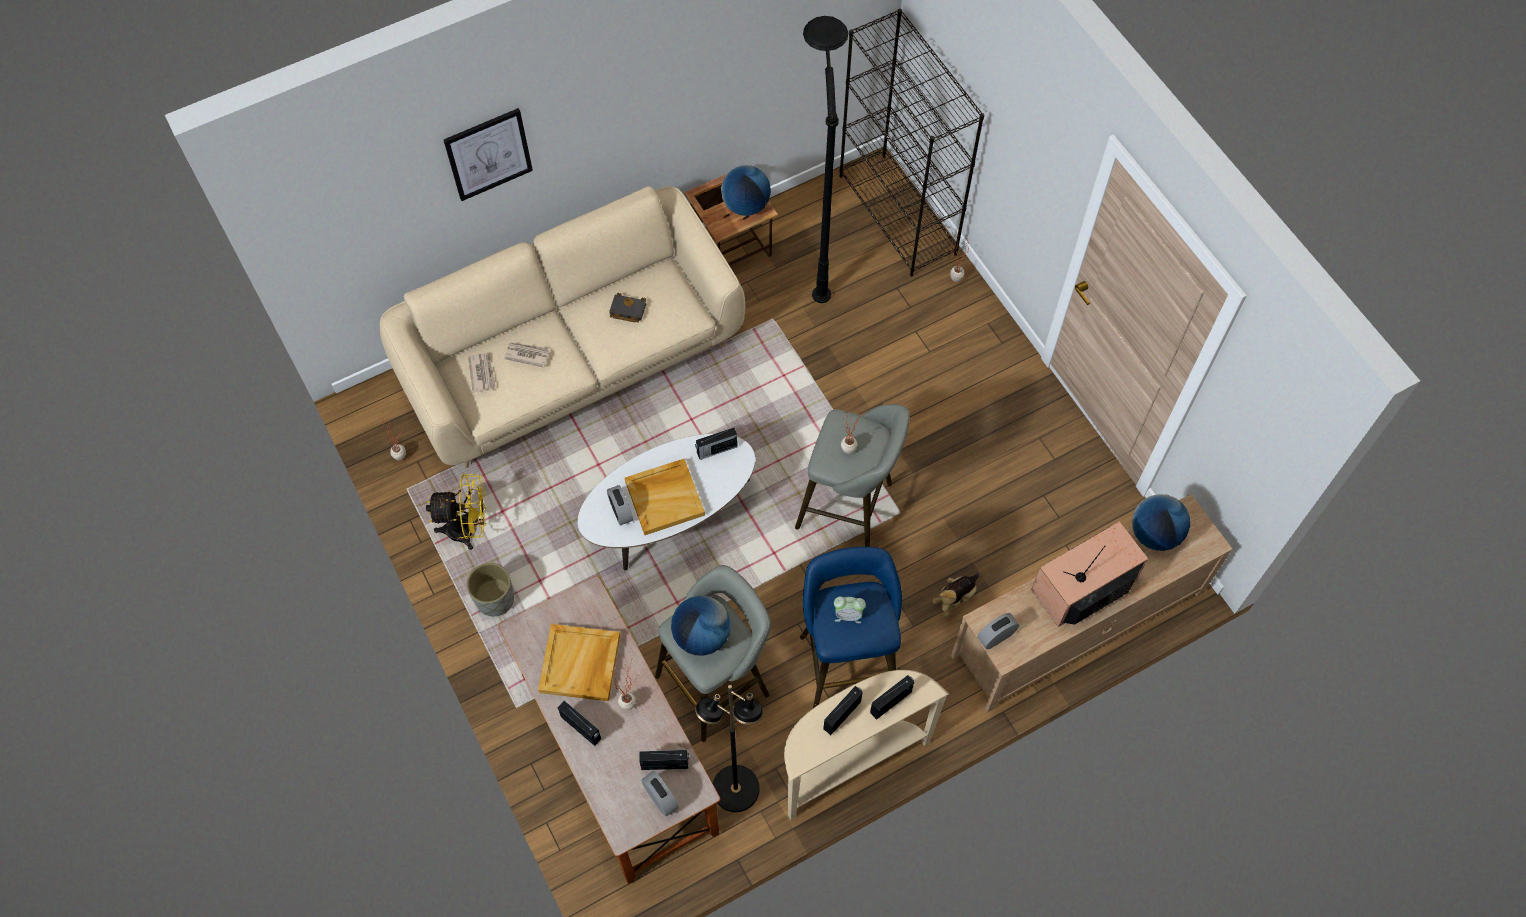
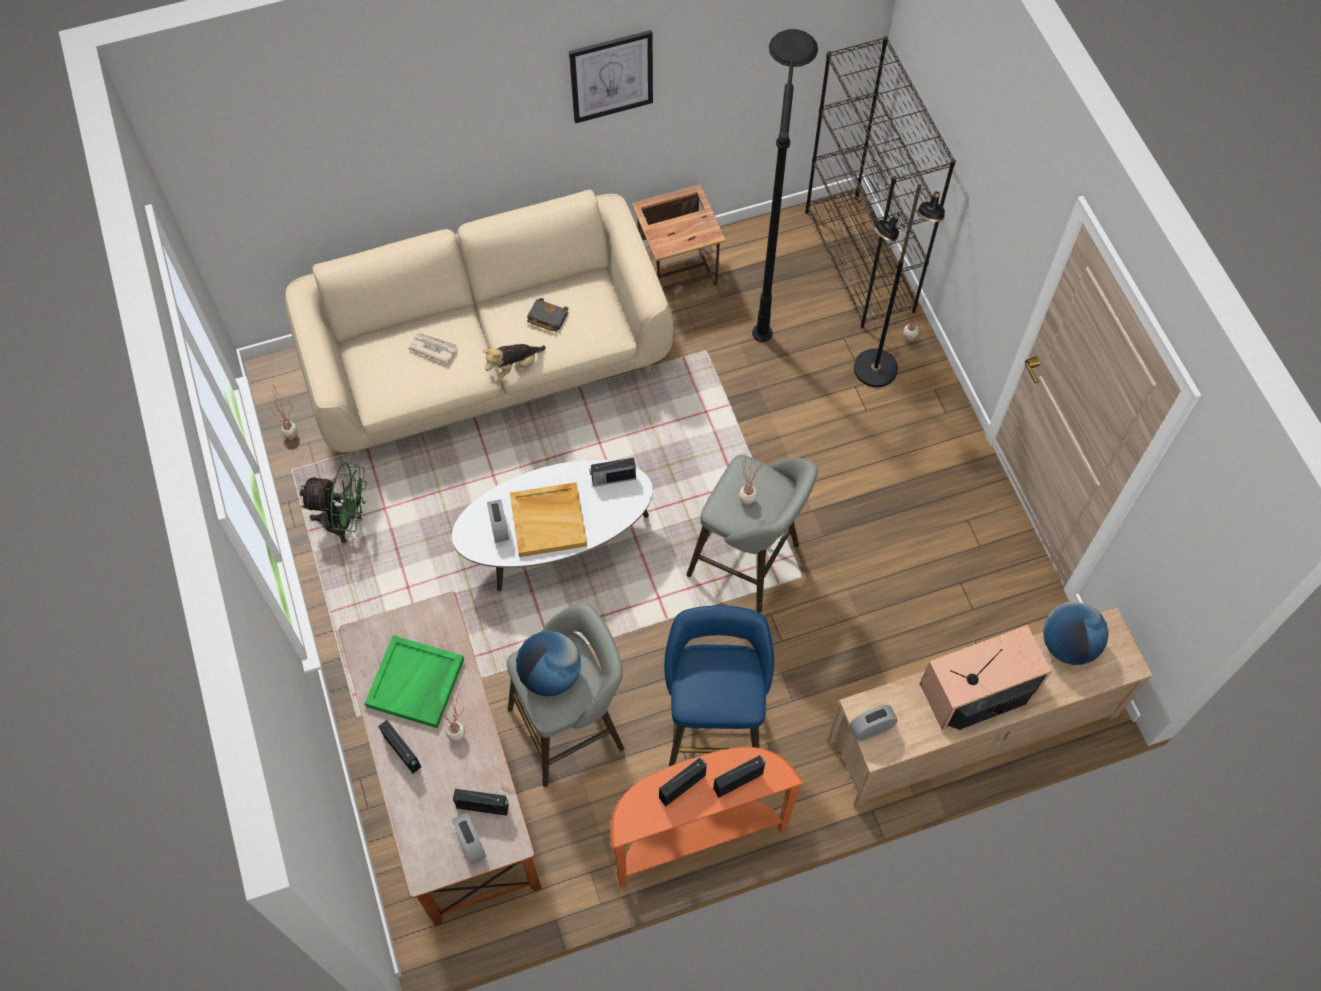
camera: 10 degrees right, 0 degrees up
(468, 529) = (345, 522): yellow fan -> green fan
(482, 373) = (383, 360): newspaper -> none
(488, 154) = (415, 128): picture -> picture (611, 76)
(495, 599) = (358, 599): grey planter -> none
(580, 664) = (416, 683): beige tray -> green tray
(735, 790) = (568, 844): black floor lamp -> black floor lamp (875, 369)
(746, 205) = (693, 226): globe -> none
(848, 615) = (712, 678): alarm clock -> none
(849, 763) = (695, 837): beige console table -> orange console table
(955, 598) = (844, 678): plush toy -> plush toy (514, 367)

